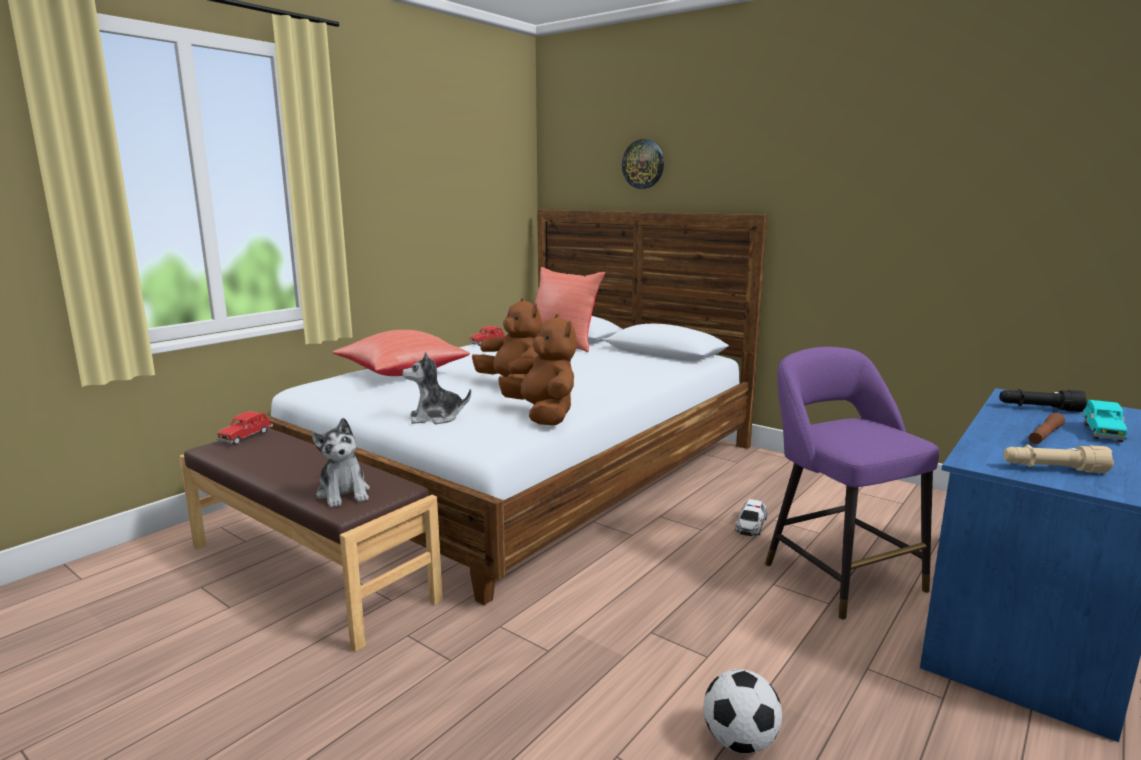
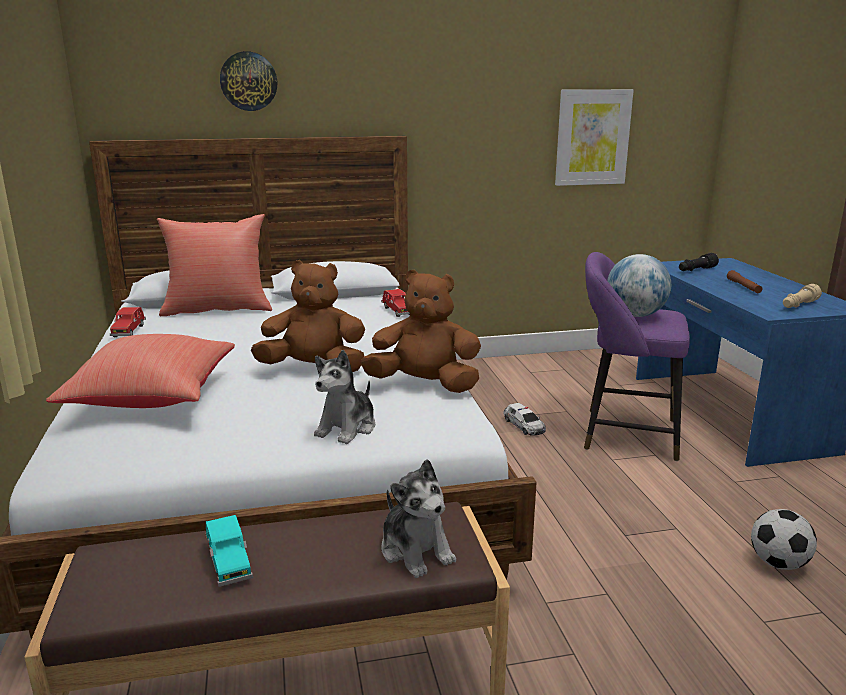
camera: 50 degrees left, 5 degrees up
(246, 437) = (93, 572): red toy car -> red toy car (397, 311)
(344, 493) = (416, 550): plush toy -> plush toy turned 45 degrees clockwise
(850, 428) = (635, 315): none -> globe
(1002, 226) = (592, 137): none -> picture
(1101, 432) = (751, 277): turquoise toy car -> turquoise toy car (228, 562)

